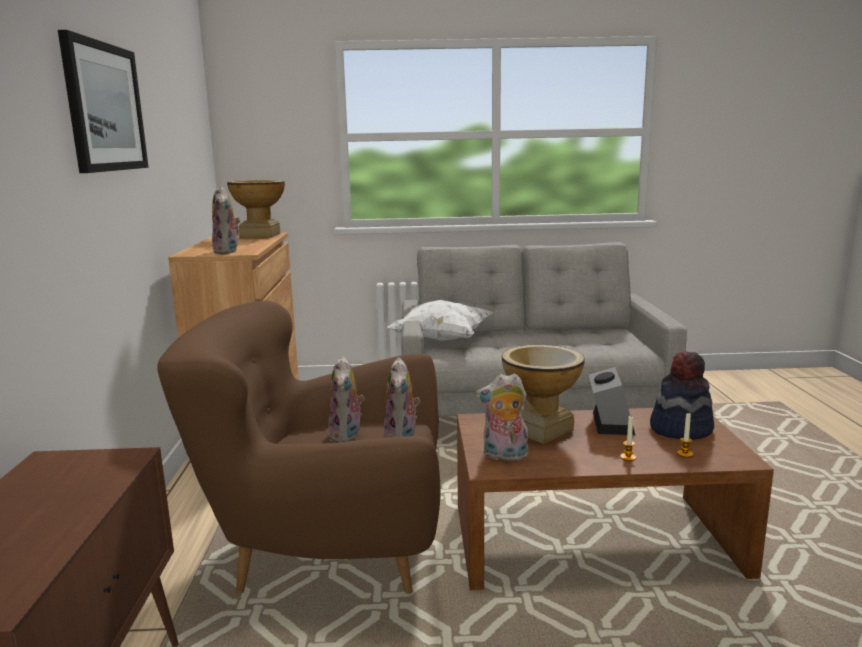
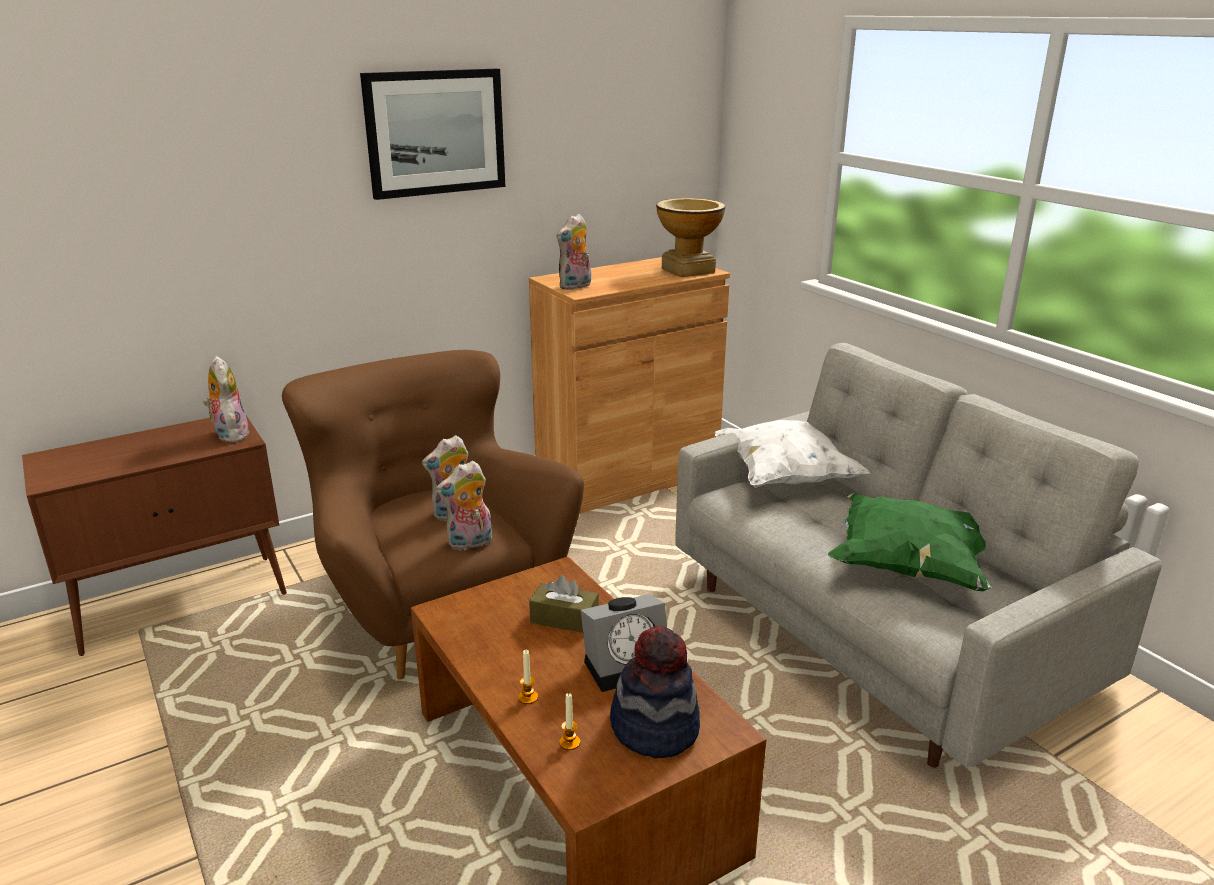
camera: 60 degrees right, 10 degrees up
(504, 456) = (476, 612): plush toy -> plush toy (229, 434)
(540, 429) = (564, 619): vase -> brown tissue box
(570, 341) = (908, 566): none -> green pillow

